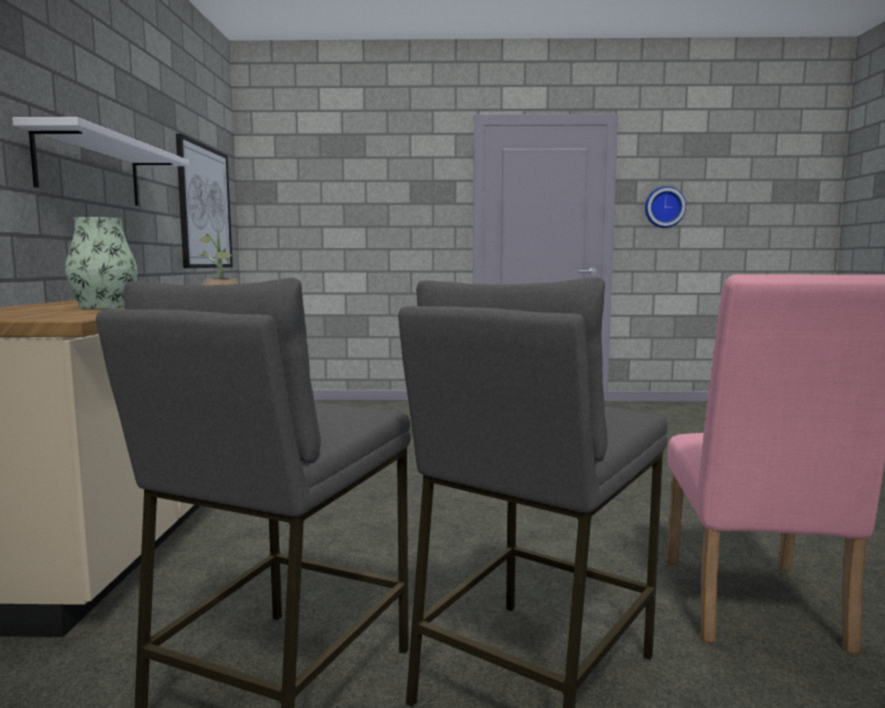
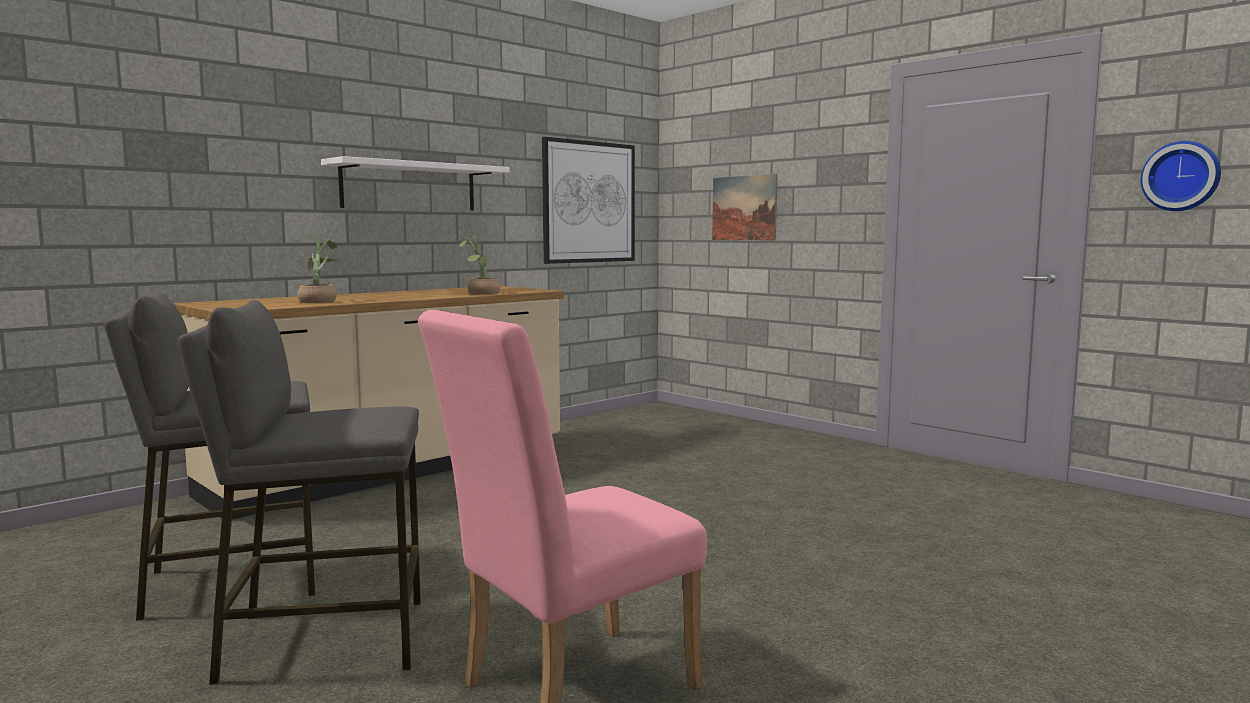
camera: 45 degrees right, 0 degrees up
(104, 307) = (319, 301): vase -> potted plant
(339, 220) = (744, 208): none -> picture

